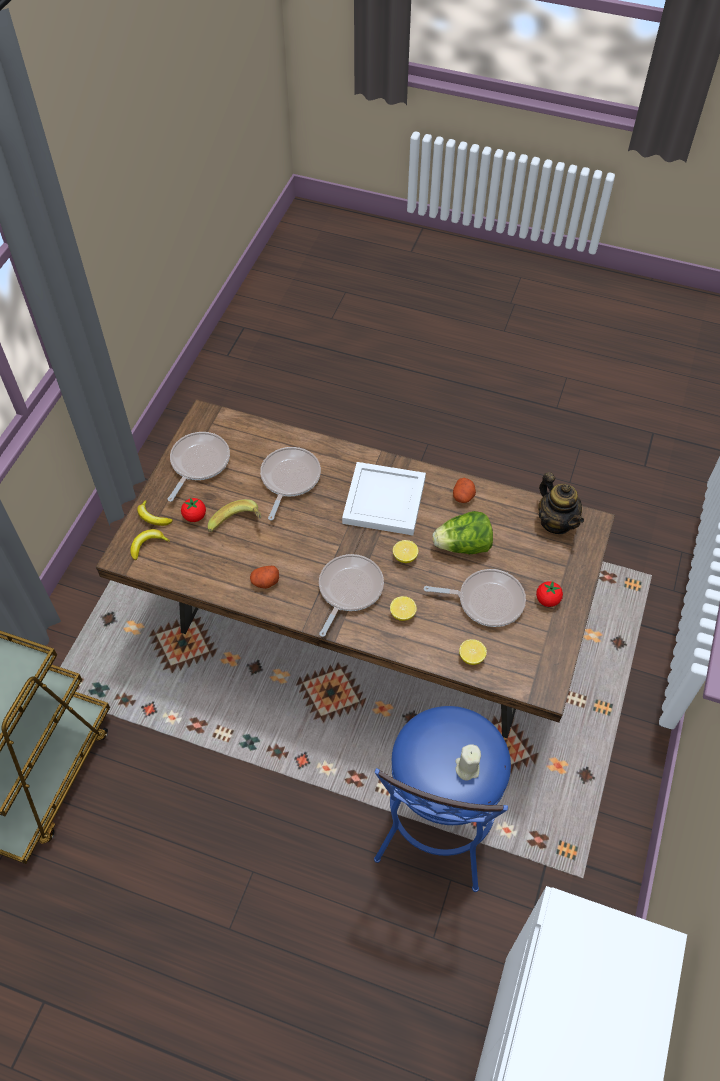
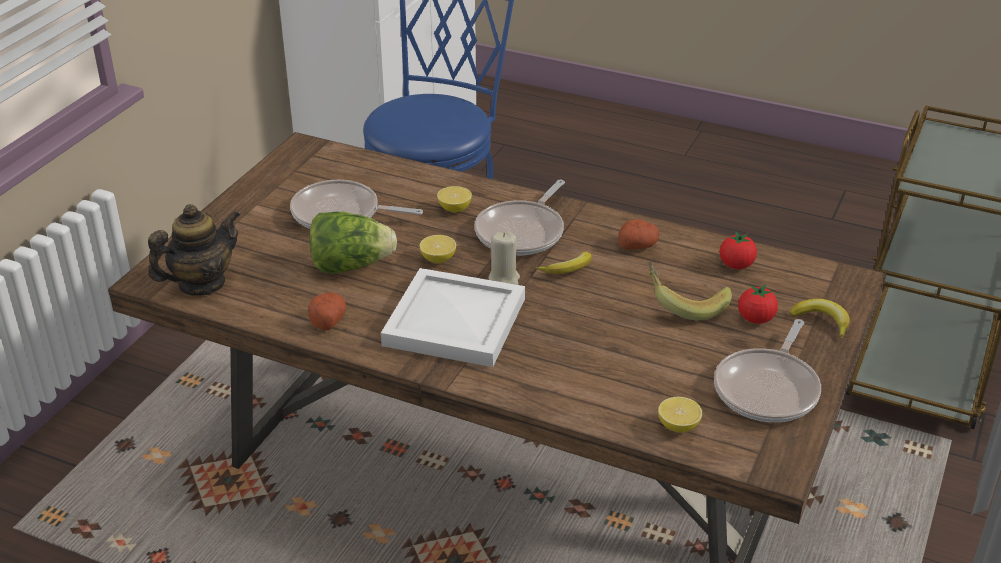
camera: 175 degrees left, 20 degrees down
(147, 545) = (818, 290): banana -> banana (568, 269)
(289, 479) = (608, 358): frying pan -> none
(467, 768) = (413, 108): beige candle -> beige candle (504, 279)
(471, 657) = (379, 172): lemon -> lemon (678, 426)
(547, 600) = (261, 211): tomato -> tomato (736, 265)
(556, 522) = (201, 284): teapot -> teapot turned 75 degrees clockwise

